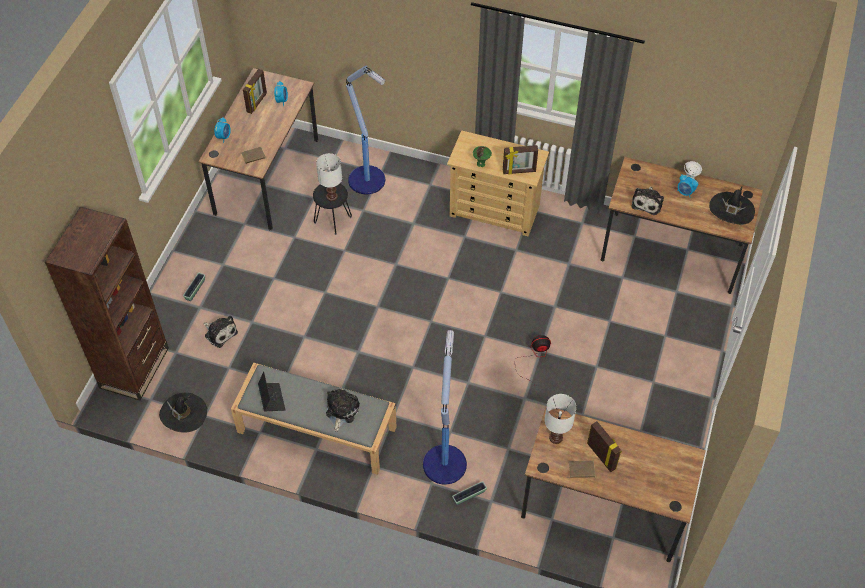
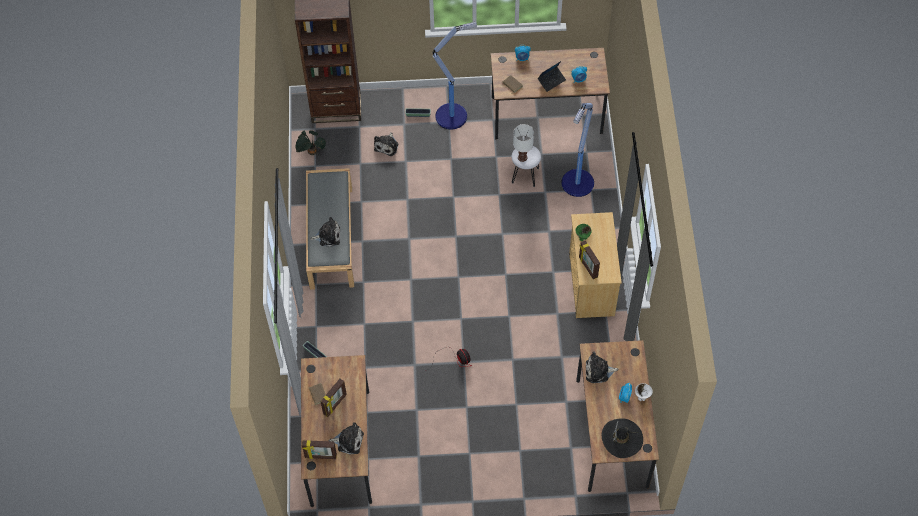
camera: 70 degrees right, 5 degrees up
(184, 414) = (311, 153): black hat -> potted plant
(257, 103) = (567, 65): picture frame -> picture frame (320, 456)
(272, 398) = (321, 190): laptop -> laptop (551, 81)
(333, 220) = (525, 175): black stool -> white stool
(444, 462) = (336, 329): floor lamp -> floor lamp (452, 115)
(555, 437) = (339, 369): white table lamp -> none
(655, 456) = (348, 441): none -> plush toy

